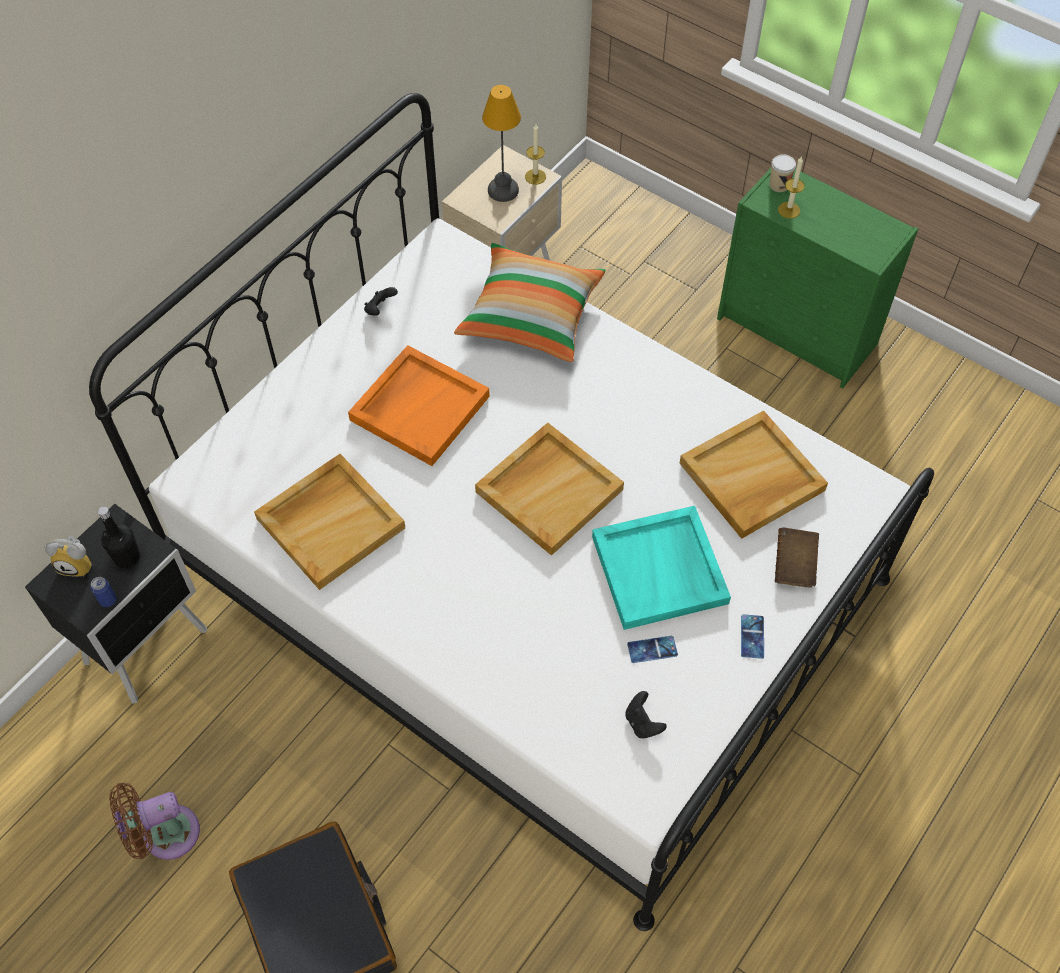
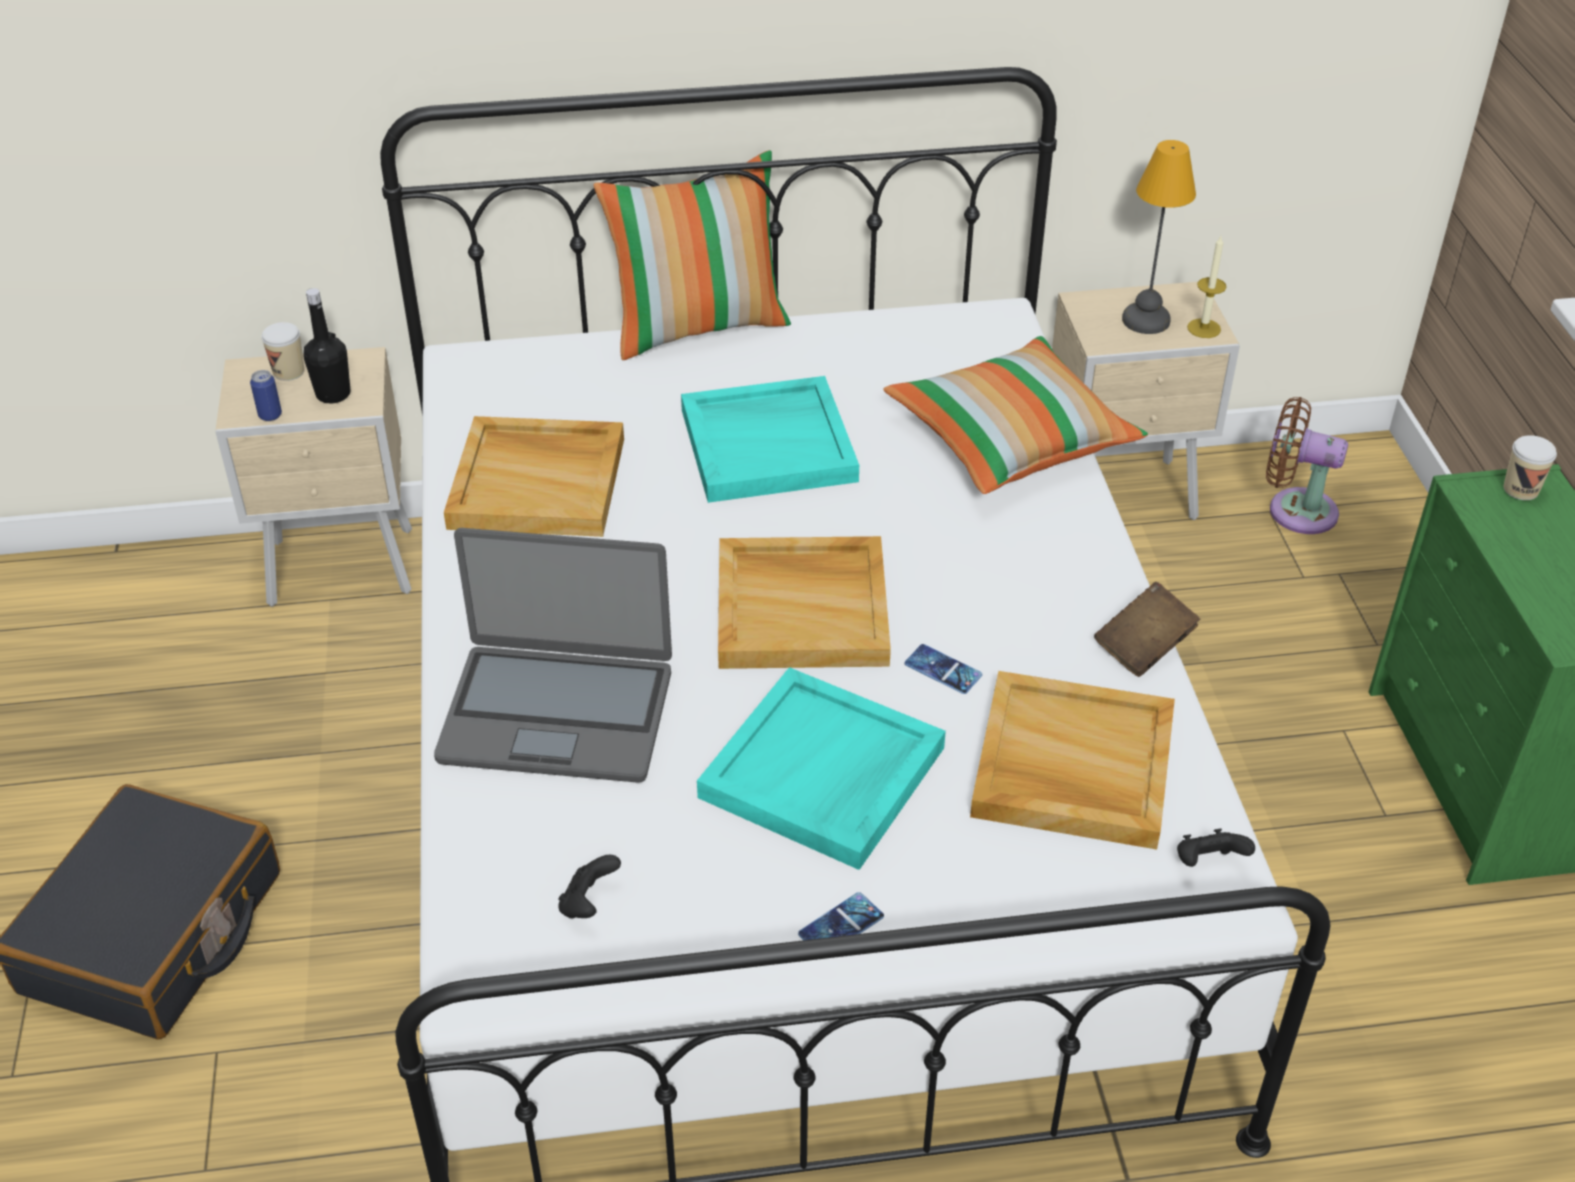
camera: 45 degrees right, 15 degrees down
(78, 564) = (288, 371): alarm clock -> cup
(149, 646) = (345, 569): black nightstand -> beige nightstand
(165, 834) = (145, 735): brown fan -> brown fan (1295, 510)
(291, 359) = (699, 327): none -> pillow
(380, 309) = (848, 338): black game controller -> black game controller (1207, 863)
(419, 407) = (769, 444): orange tray -> turquoise tray
(508, 643) = (557, 713): none -> laptop
(652, 649) = (702, 842): phone -> phone (943, 669)
(789, 210) = (1501, 522): candle -> none
(794, 565) = (1002, 895): brown book -> brown book (1144, 646)

